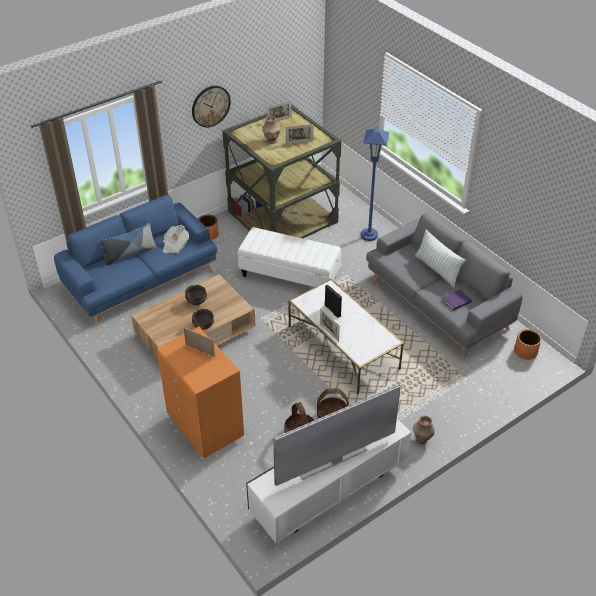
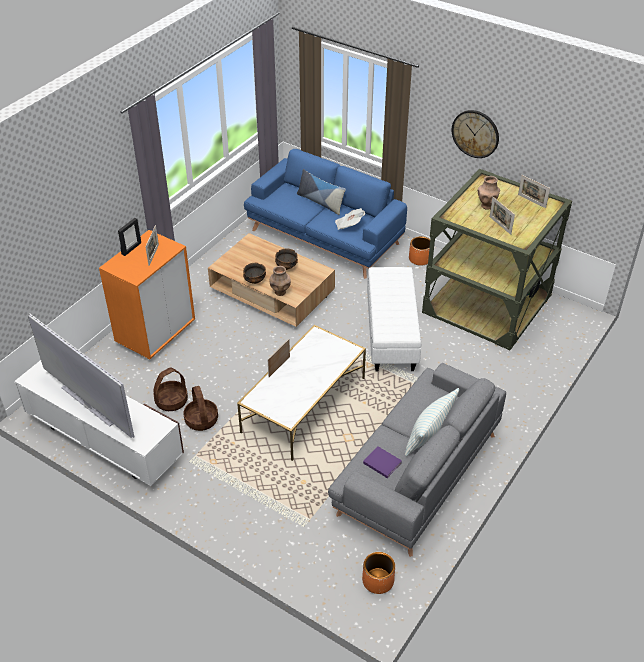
camera: 70 degrees right, 0 degrees up
(332, 311) = (313, 361): picture frame -> picture frame (131, 248)
(369, 235) = (504, 383): blue floor lamp -> none
(421, 439) = (195, 501): brown vase -> brown vase (280, 292)

